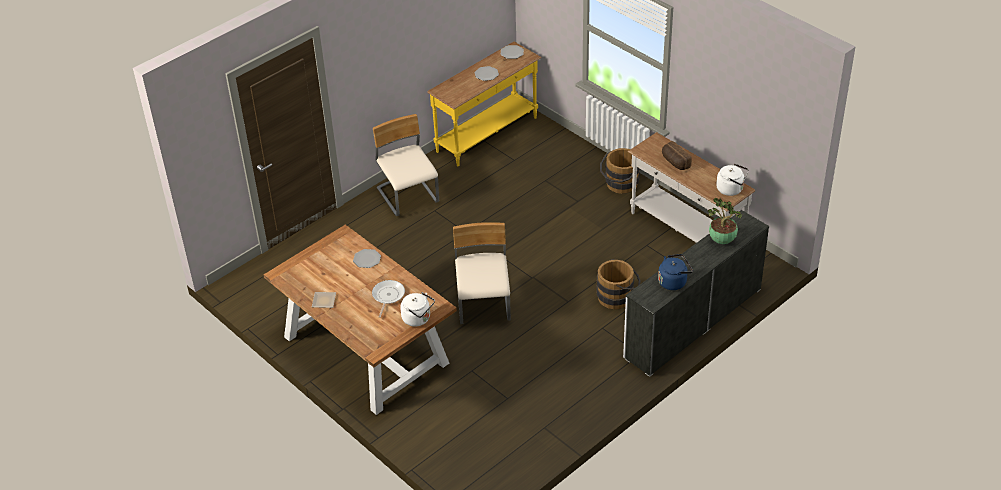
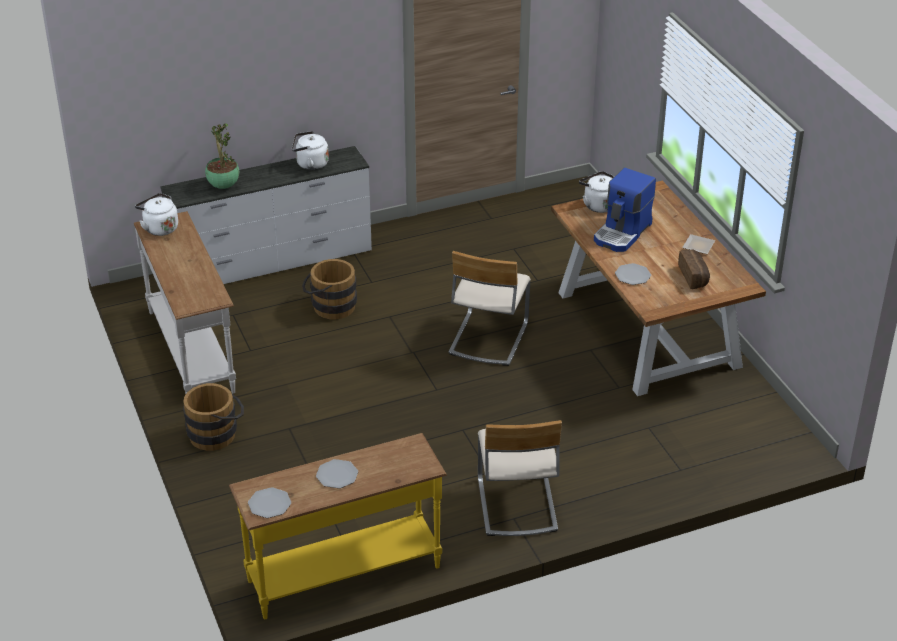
camera: 160 degrees left, 5 degrees down
(387, 296) = (623, 233): frying pan -> coffee machine
(674, 162) = (191, 273): bread -> bread (694, 277)
(674, 282) = (310, 164): blue kettle -> white kettle

